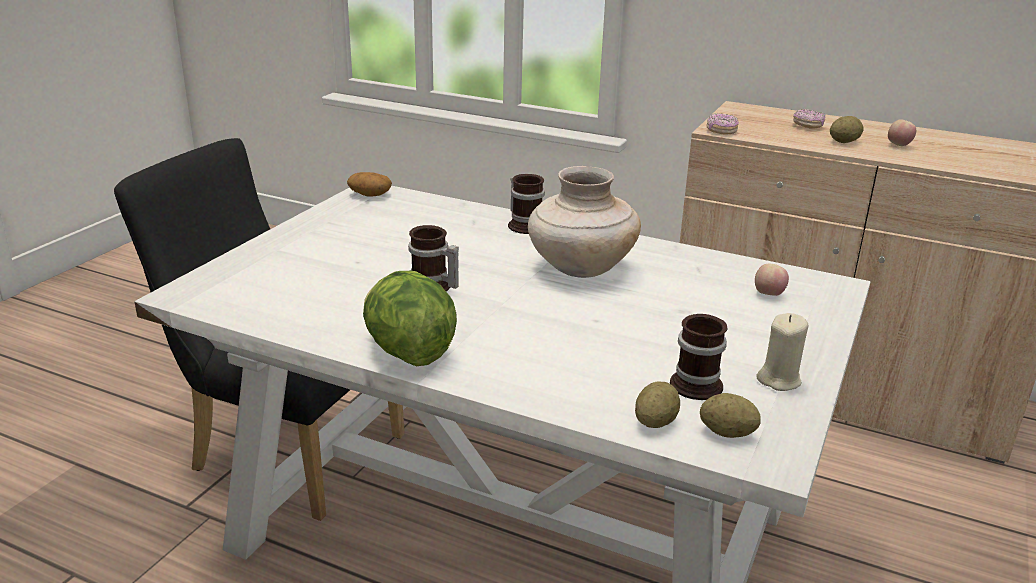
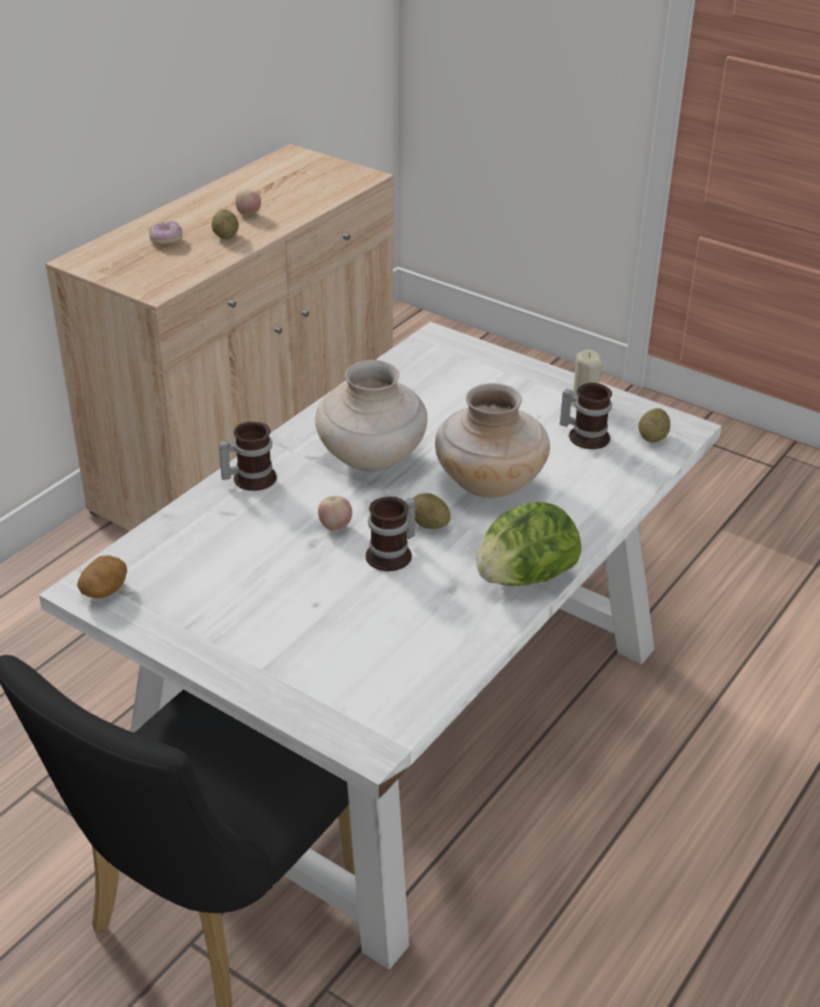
camera: 80 degrees left, 10 degrees up
(566, 327) = (489, 484): none -> beige vase
(655, 422) = (638, 465): potato -> potato (429, 524)
(721, 131) = (160, 289): donut -> none
(769, 295) = (448, 373): apple -> apple (335, 526)

